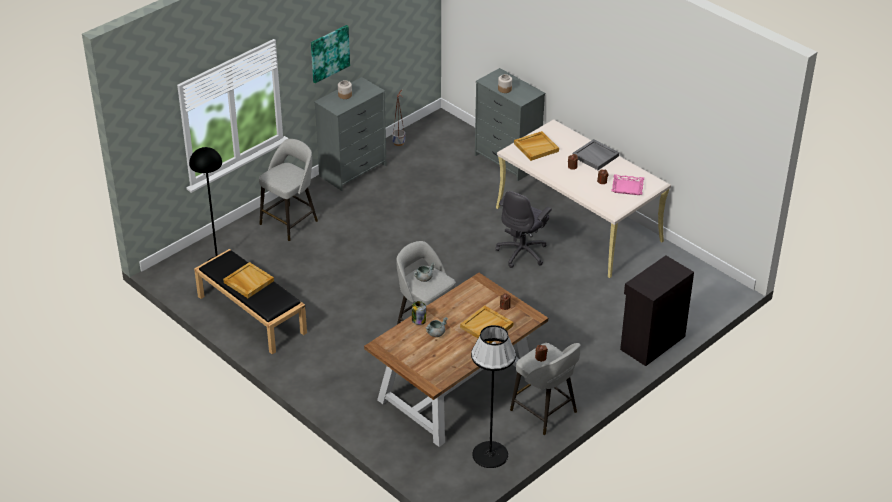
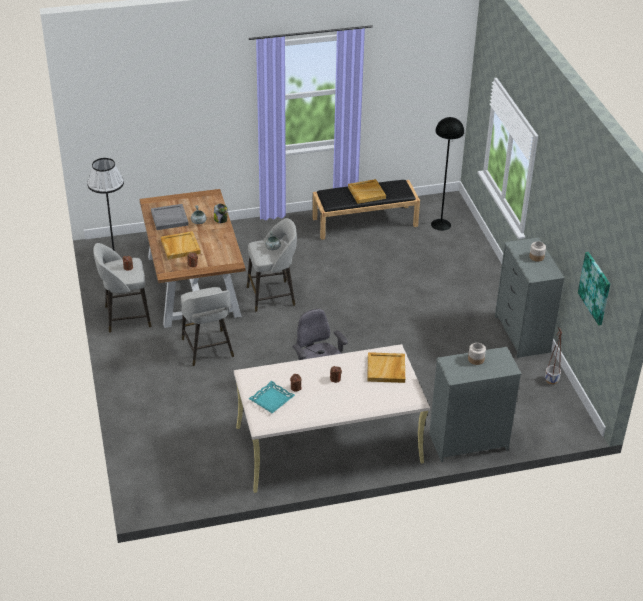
camera: 120 degrees right, 0 degrees up
(290, 222) = (468, 275): grey stool -> grey stool (208, 349)
(329, 53) = (556, 214): picture -> picture (595, 288)
(596, 156) = (338, 403): grey tray -> grey tray (169, 218)
(627, 187) = (271, 400): pink tray -> turquoise tray
(651, 342) = (135, 411): black cabinet -> none

